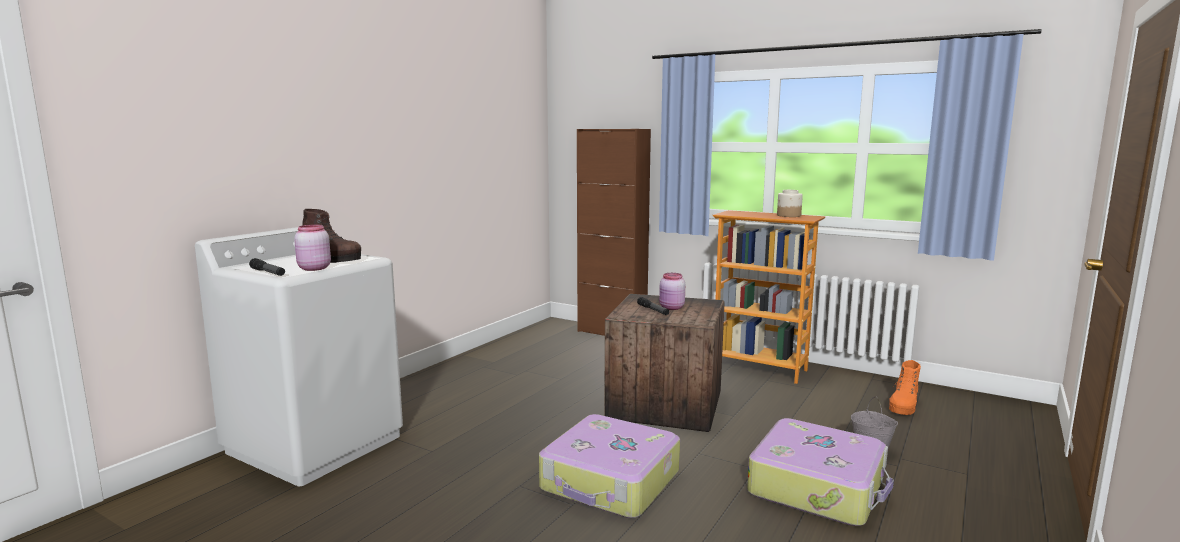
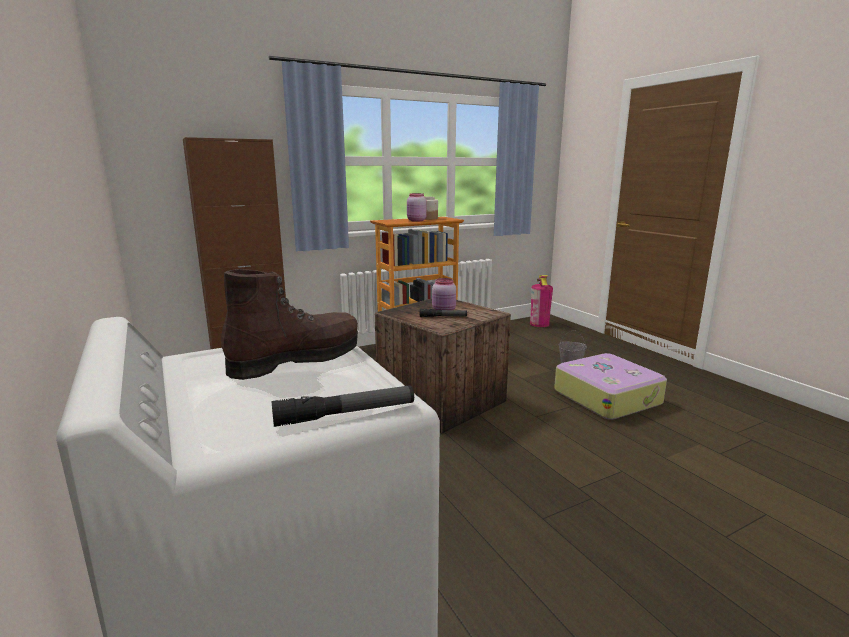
camera: 60 degrees left, 5 degrees up
(313, 268) = (359, 376): pink jar -> pink jar (416, 220)
(611, 482) = (562, 467): suitcase -> none
(903, 406) = (519, 339): orange boot -> none
(992, 408) = (539, 324): none -> fire extinguisher

